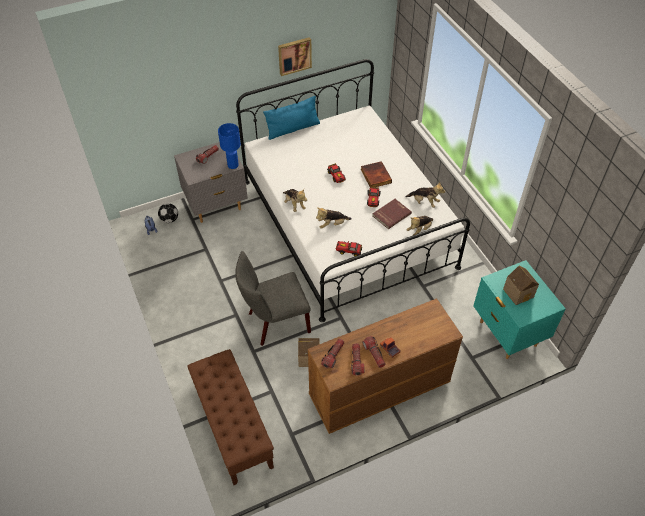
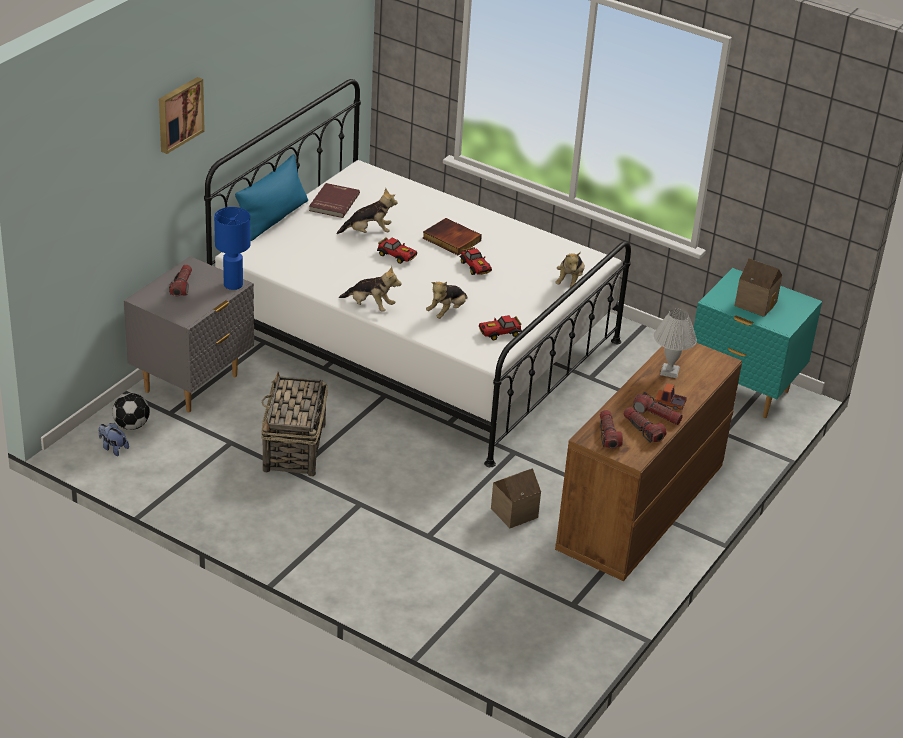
camera: 35 degrees left, 15 degrees down
(232, 265) = (294, 448): none -> basket
(233, 427) = (485, 630): brown bench -> none
(275, 323) = (427, 492): grey chair -> none
(294, 55) = (267, 88): picture -> picture (179, 114)
(391, 214) = (515, 276): red book -> red book (333, 202)
(409, 325) = (669, 371): none -> white table lamp
(424, 202) = (546, 249): plush toy -> plush toy (368, 232)

